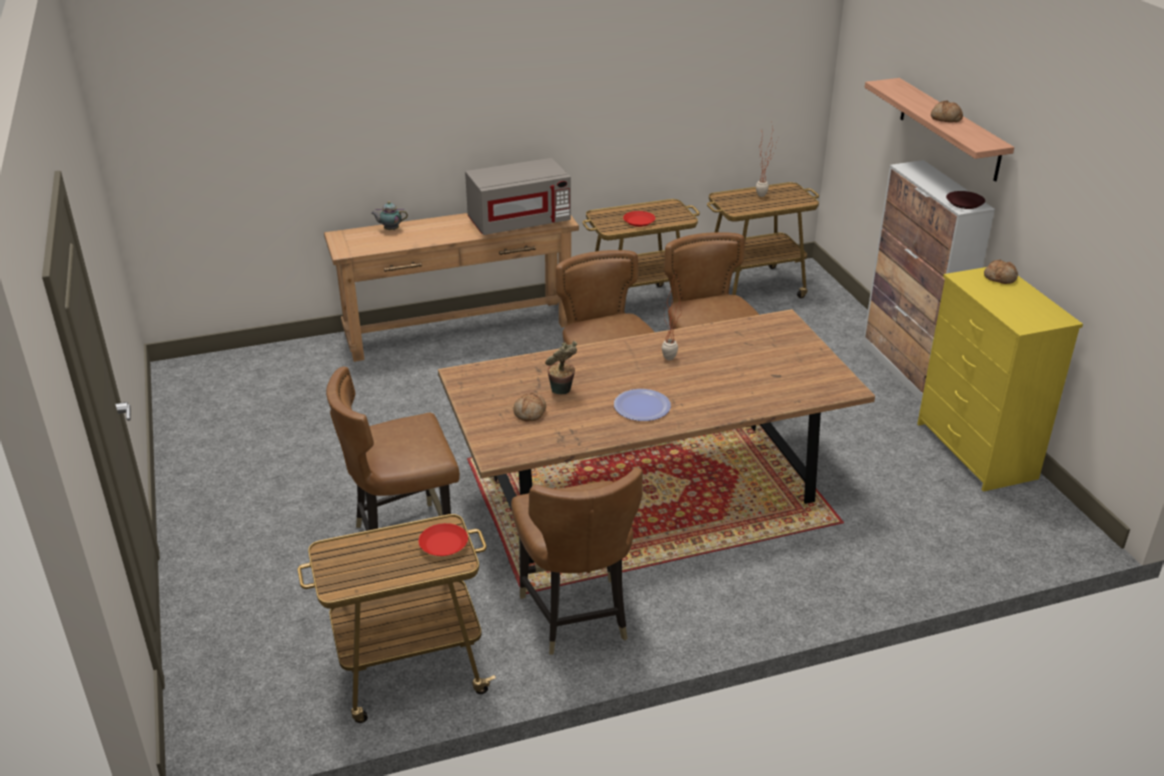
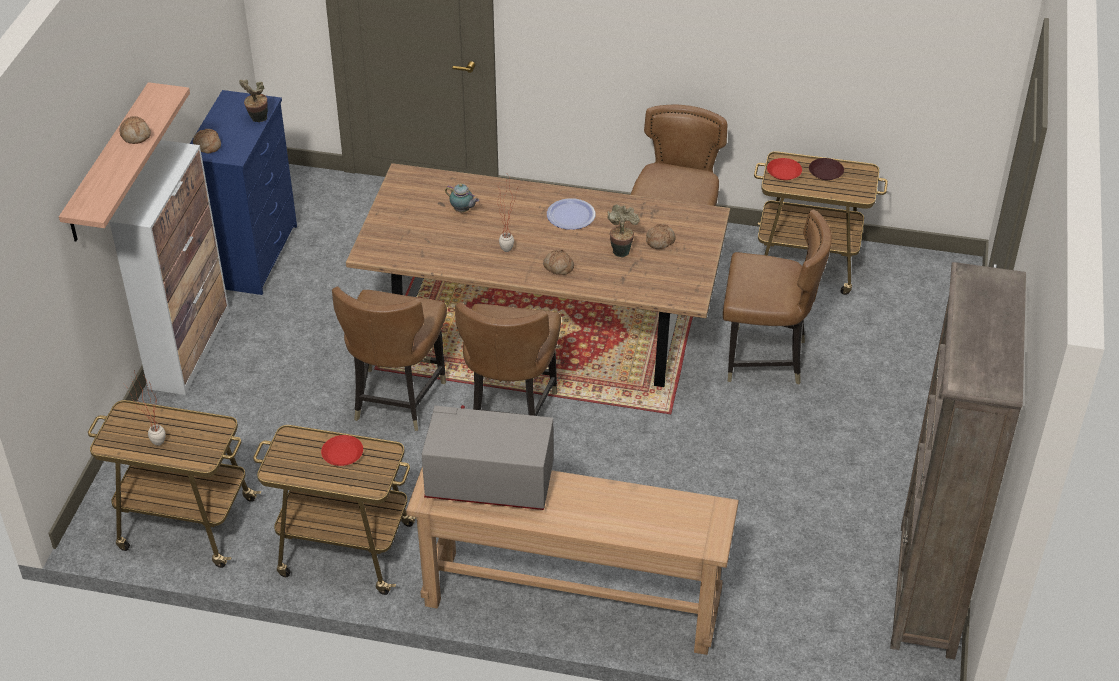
camera: 150 degrees left, 10 degrees up
(185, 412) = (927, 590): none -> brown bookcase
(390, 229) = (645, 532): teapot -> teapot (462, 210)
(607, 360) = (558, 267): none -> bread
(964, 203) = (174, 154): brown plate -> brown plate (826, 172)
(976, 451) = (254, 255): yellow dresser -> blue dresser
(1002, 310) = (257, 119): none -> potted plant

